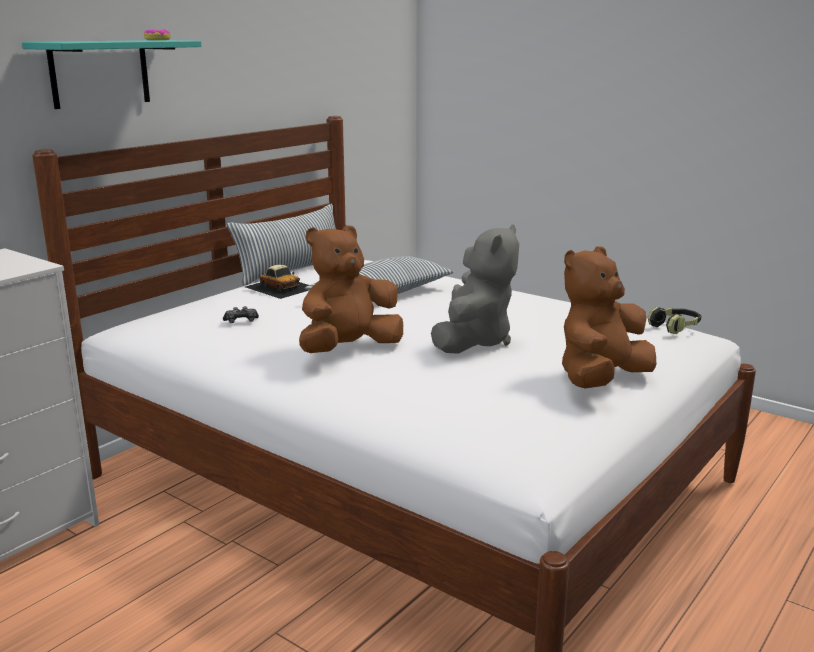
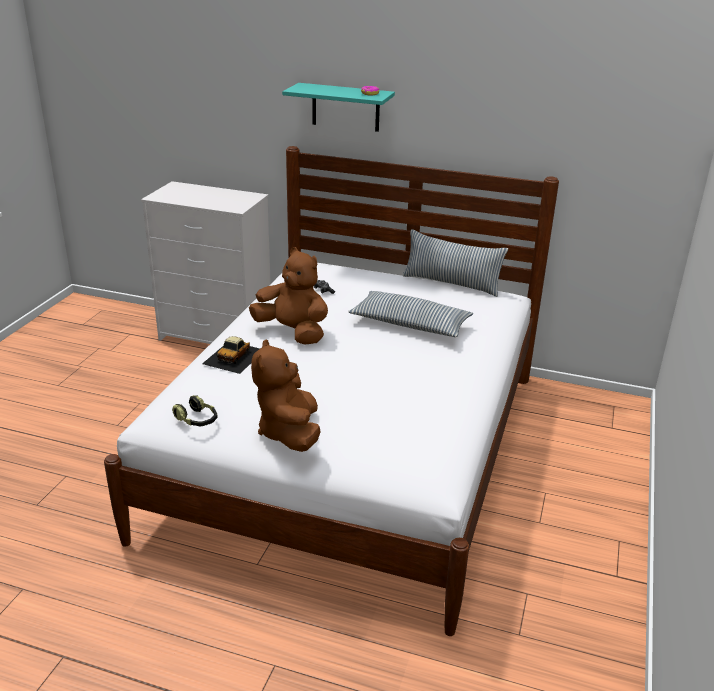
camera: 70 degrees right, 10 degrees up
(281, 287) = (402, 287): toy car -> toy car (234, 356)
(473, 341) = (334, 372): grey plush toy -> none
(601, 380) = (289, 433): brown plush toy -> brown plush toy turned 120 degrees counterclockwise
(675, 327) = (432, 465): headphones -> headphones (197, 420)

